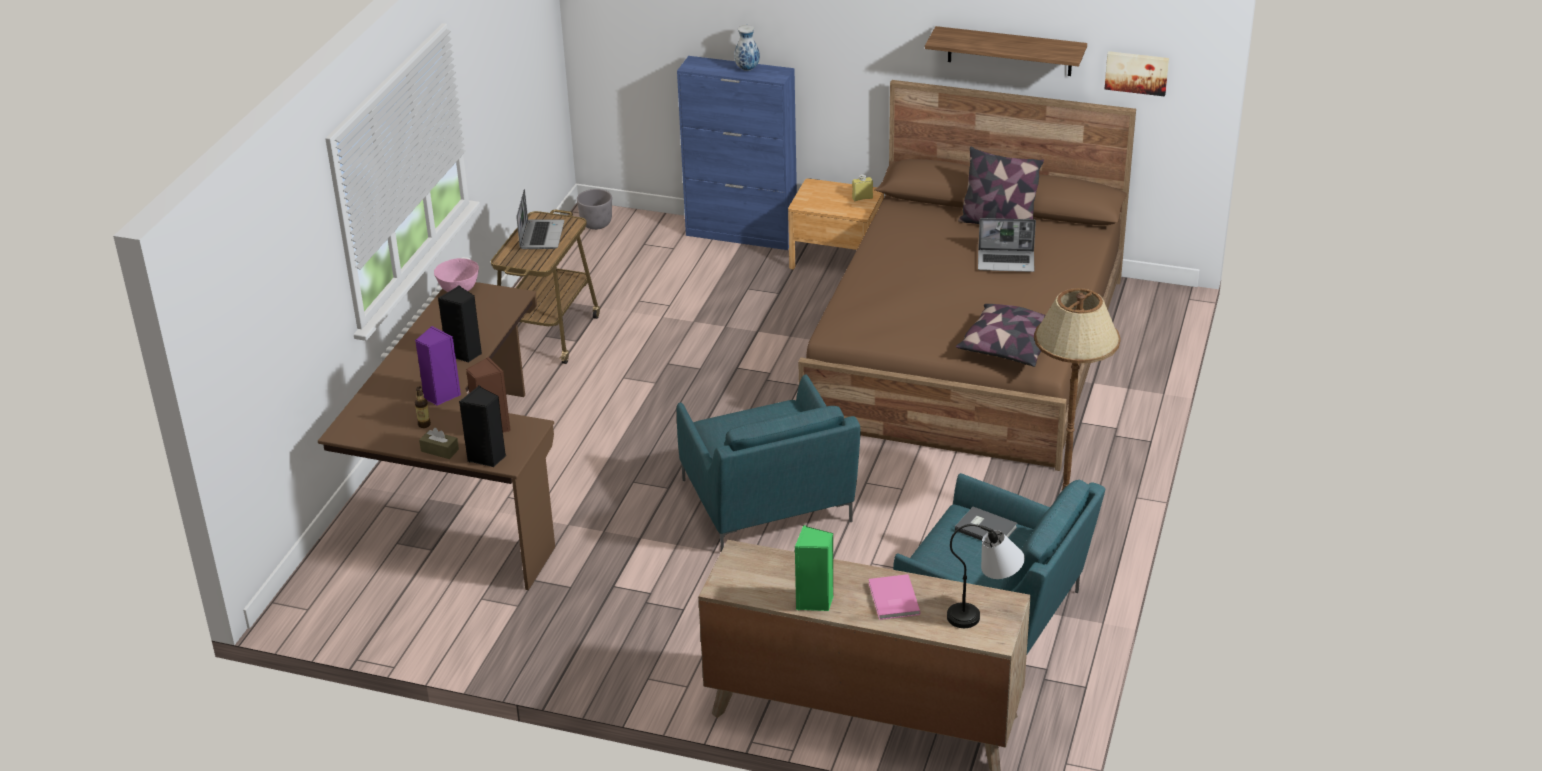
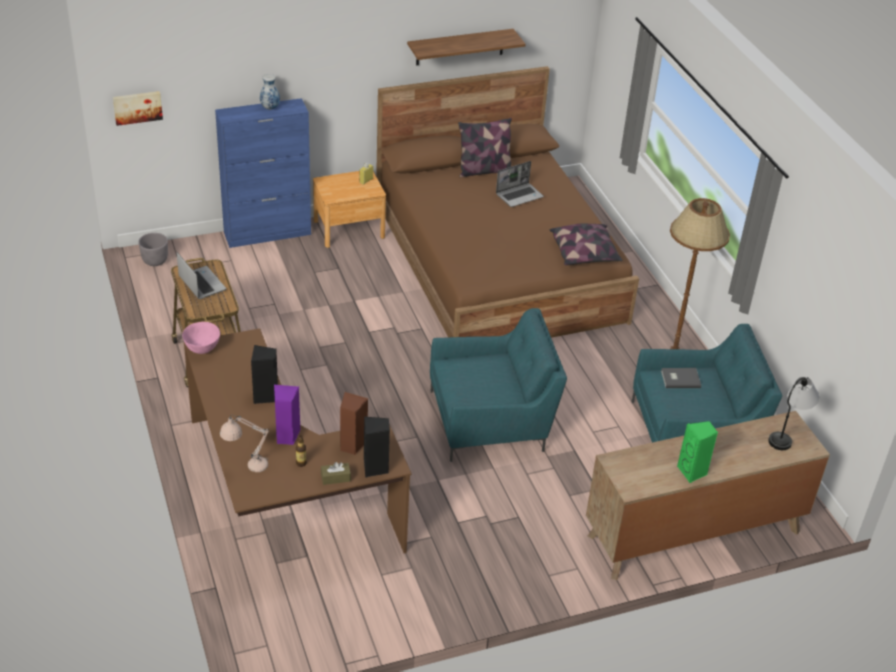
camera: 40 degrees left, 5 degrees up
(372, 407) = (246, 466): none -> beige table lamp
(768, 505) = (492, 420): turquoise armchair -> turquoise armchair turned 45 degrees counterclockwise
(892, 599) = (732, 449): pink book -> none
(1136, 72) = (545, 41): picture -> picture (137, 107)

